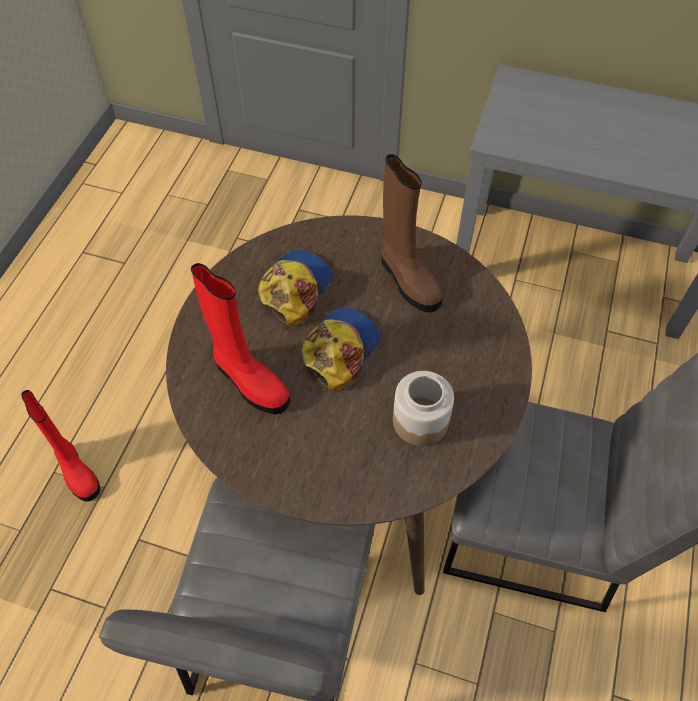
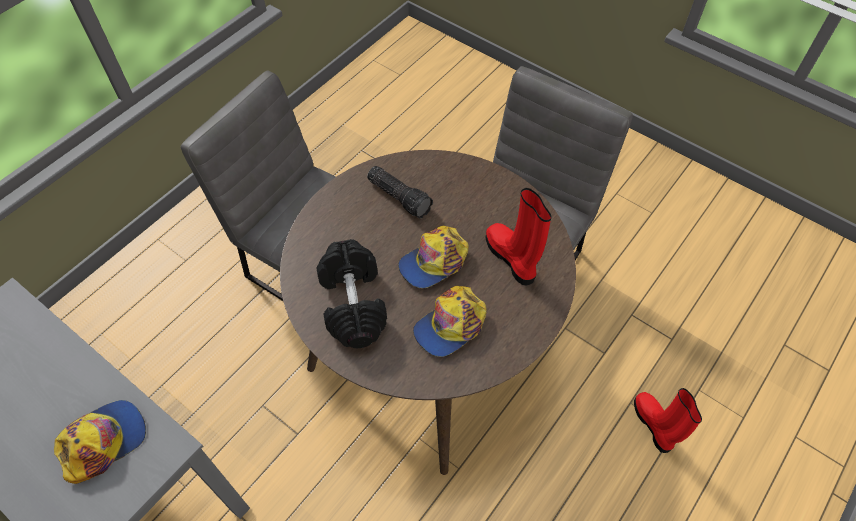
camera: 160 degrees left, 0 degrees up
(407, 279) = (352, 303): brown boot -> black dumbbell
(420, 420) = (400, 197): jar -> flashlight
(548, 130) = (103, 441): none -> cap

